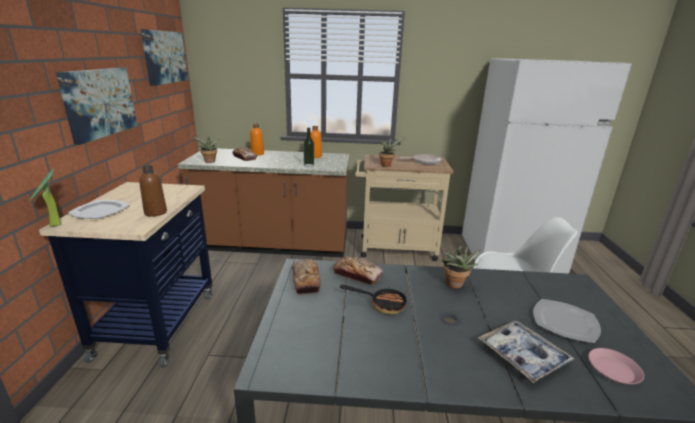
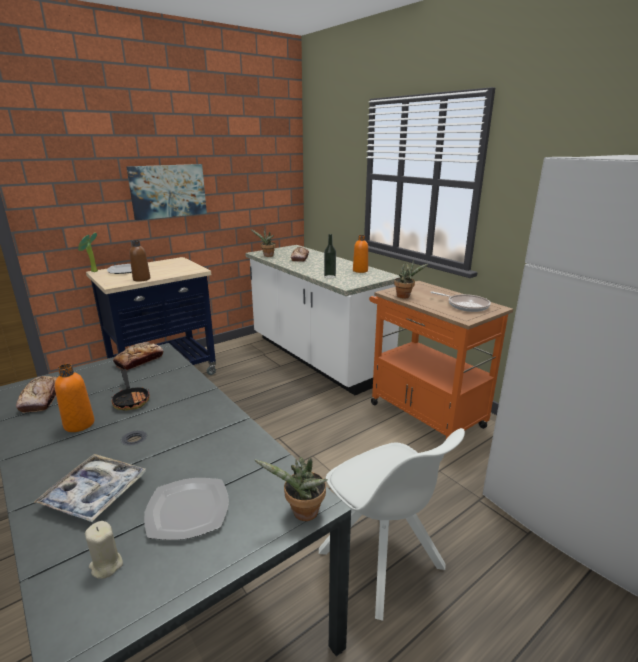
camera: 50 degrees right, 0 degrees up
(164, 57) = (264, 155): picture -> none
(257, 154) = (318, 257): orange bottle -> orange bottle (79, 424)
(274, 245) = (317, 358): brown counter -> white counter
(357, 275) = (171, 375): bread -> bread (41, 399)
(395, 248) = (423, 414): beige cart -> orange cart
(455, 285) = (202, 422): potted plant -> potted plant (302, 514)
(613, 369) = (106, 565): pink plate -> beige candle

